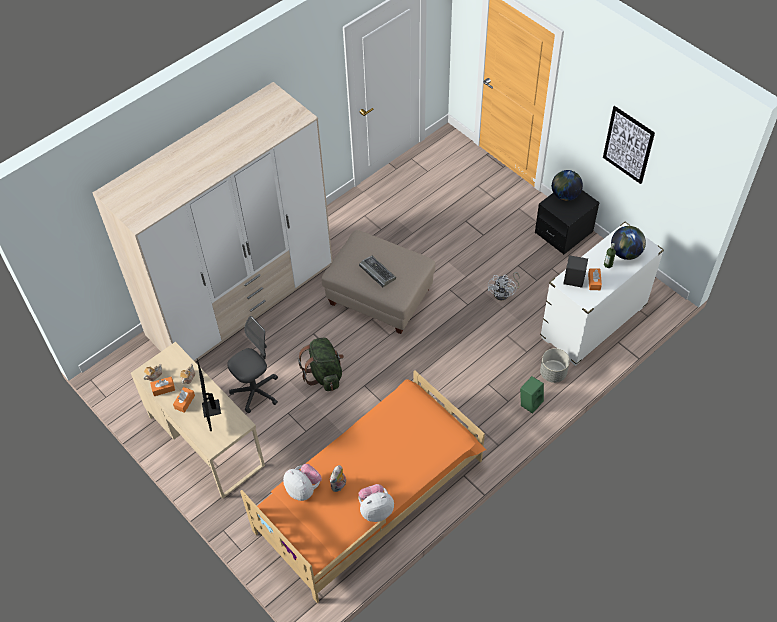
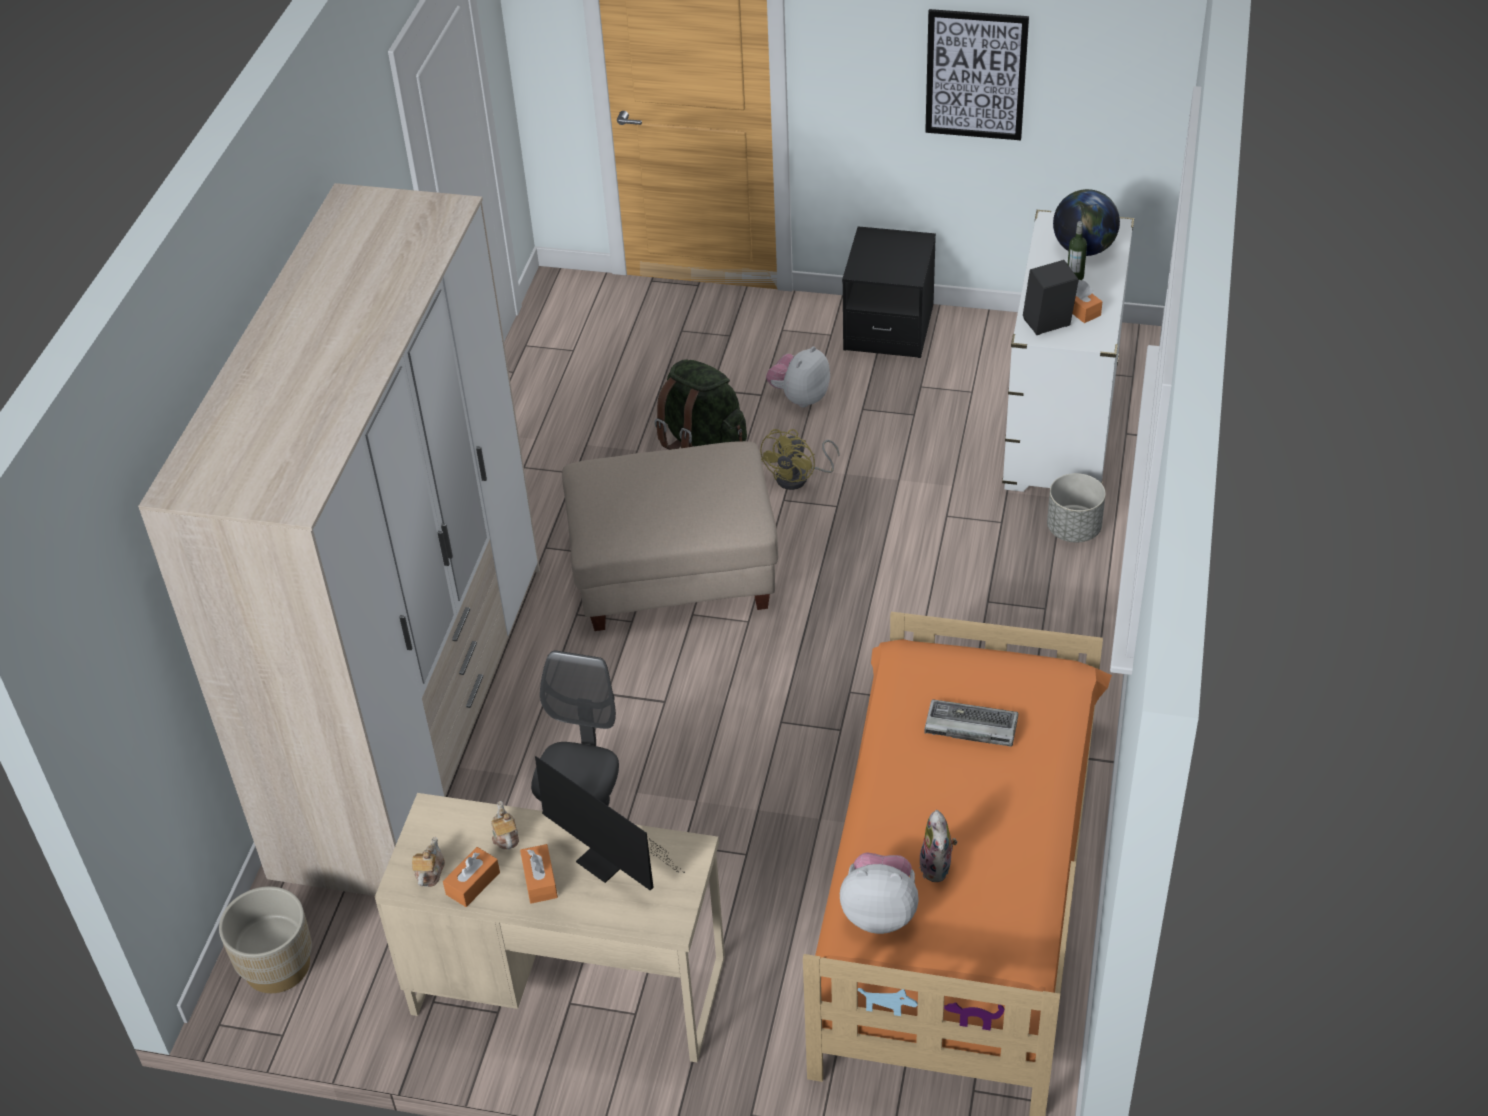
camera: 35 degrees left, 10 degrees down
(123, 370) = (277, 966): none -> beige planter
(324, 374) = (691, 745): green backpack -> green backpack (702, 440)
(375, 509) = (1039, 865): plush toy -> plush toy (800, 397)
(377, 273) = (675, 504): keyboard -> keyboard (969, 727)
(464, 282) = (799, 478): none -> yellow fan
(504, 293) = (880, 458): white fan -> none
(530, 402) = (1081, 589): green speaker -> none
(565, 195) = (872, 249): globe -> none

